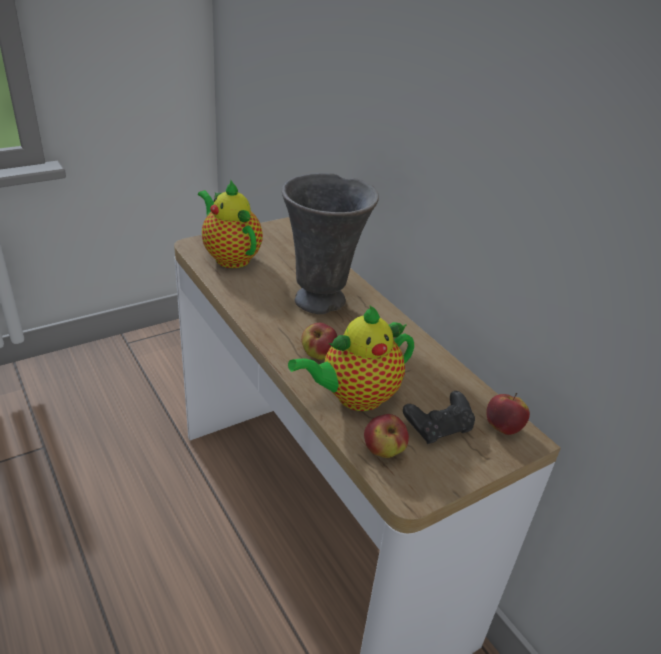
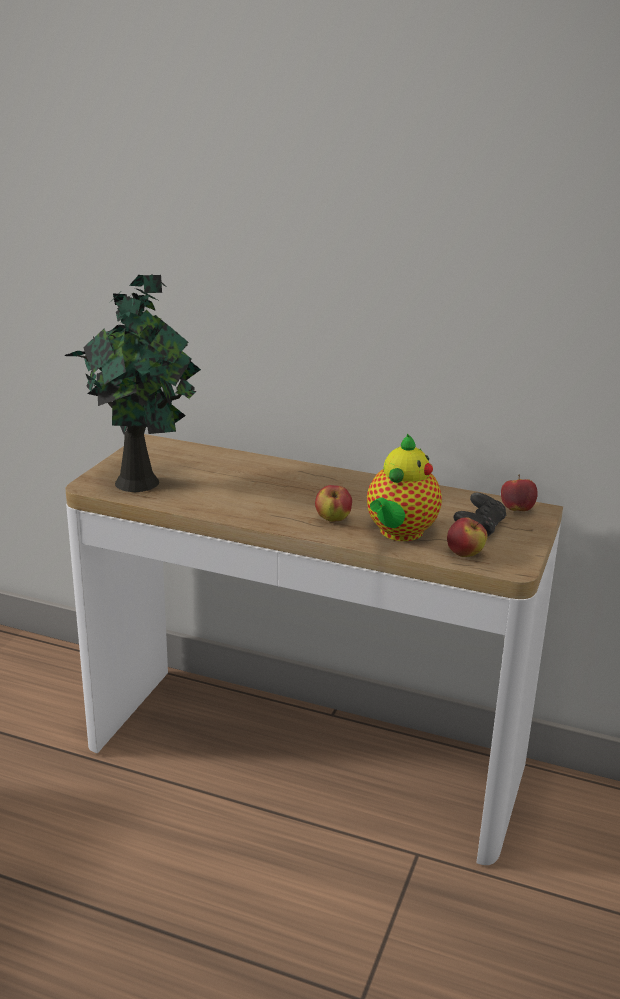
camera: 35 degrees left, 10 degrees down
(230, 257) = (141, 482): teapot -> potted plant
(322, 301) = (276, 484): grey vase -> none

